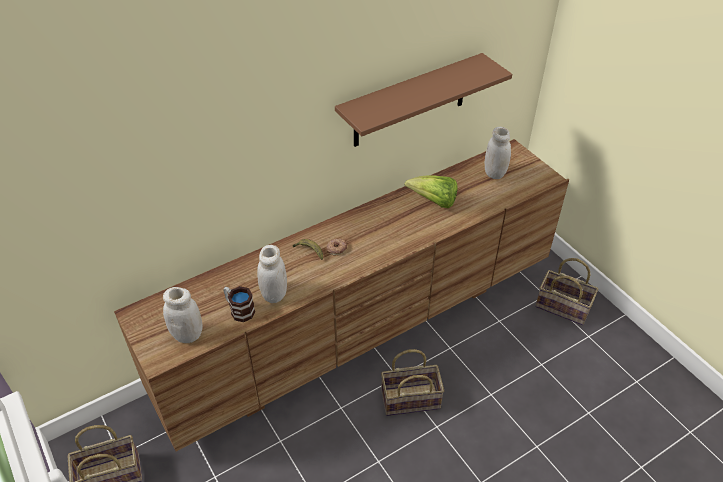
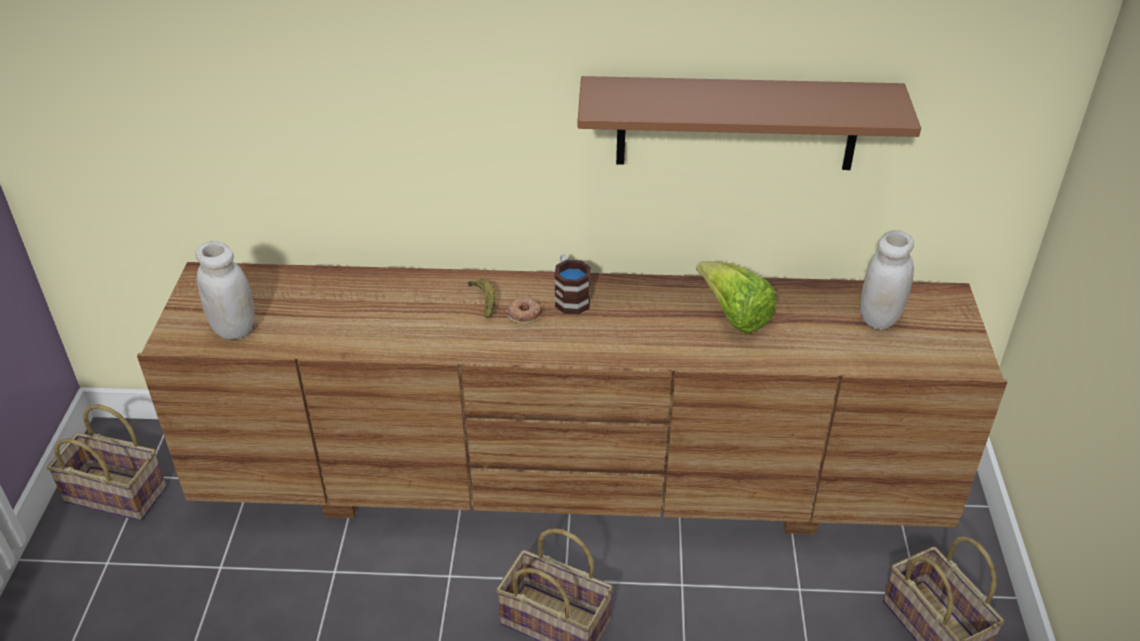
camera: 35 degrees right, 5 degrees down
(239, 310) = (321, 330): mug -> mug (570, 298)
(274, 294) = (383, 332): white jar -> none

